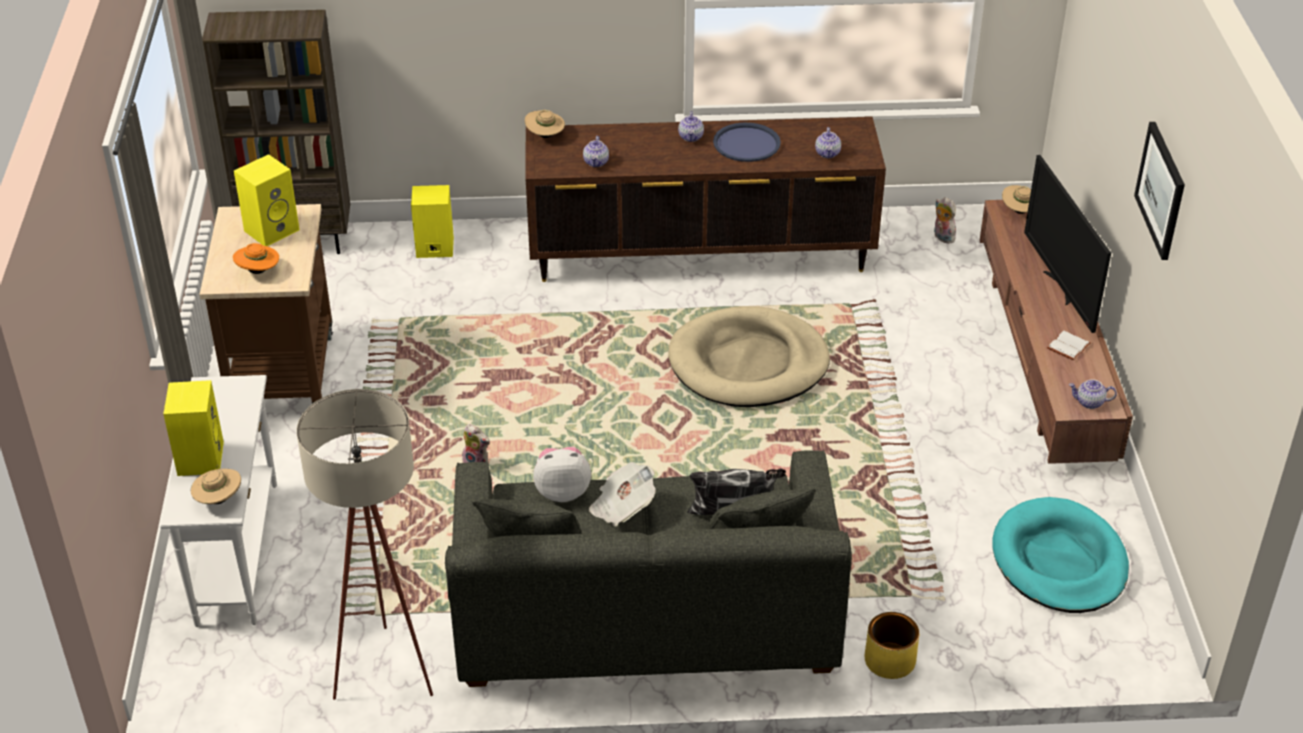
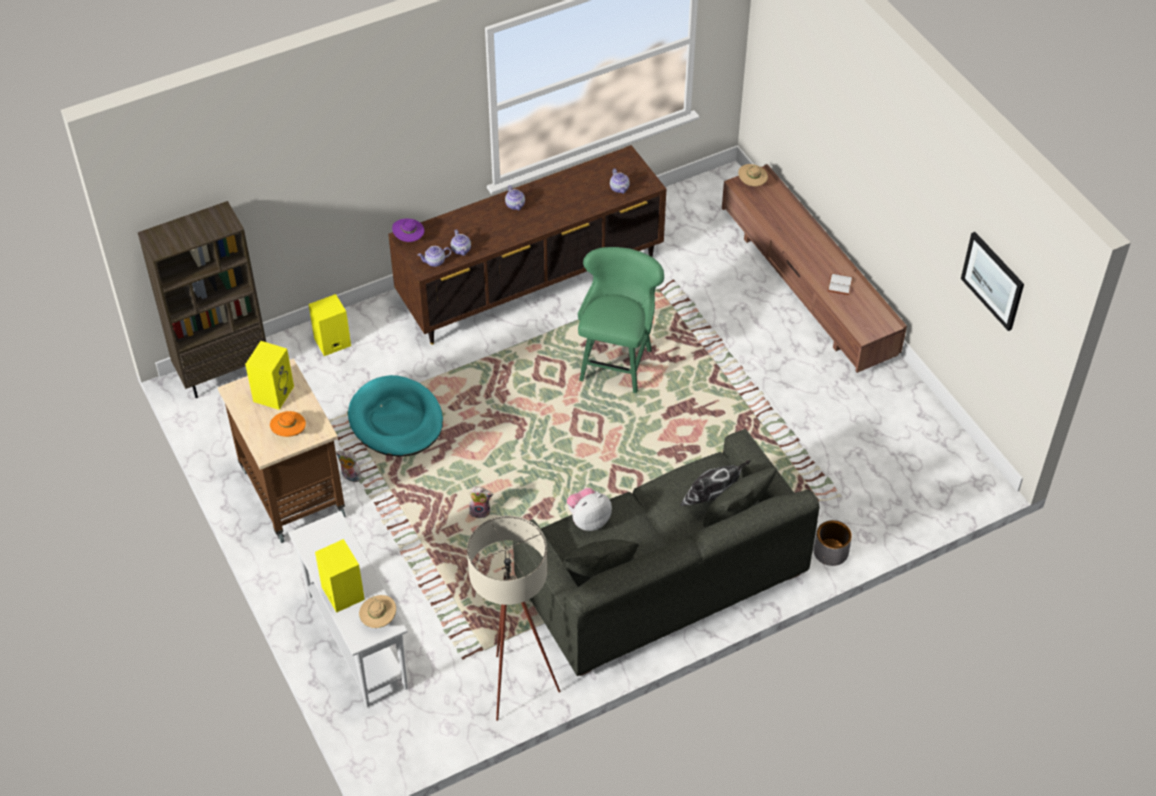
camera: 25 degrees left, 10 degrees up
(545, 136) = (409, 238): beige hat -> purple hat
(622, 506) = (635, 517): newspaper -> none
(746, 143) = (558, 198): blue tray -> none
(748, 363) = (617, 362): beige dog bed -> green stool
(889, 661) = (830, 552): yellow planter -> grey planter
(942, 237) = (690, 211): plush toy -> plush toy (350, 476)
(1059, 561) = (895, 441): turquoise dog bed -> turquoise dog bed (396, 420)
(1060, 287) = (811, 238): television -> none
(1089, 402) = (875, 324): teapot -> teapot (435, 262)
(1161, 190) = (903, 178): picture -> picture (993, 280)

